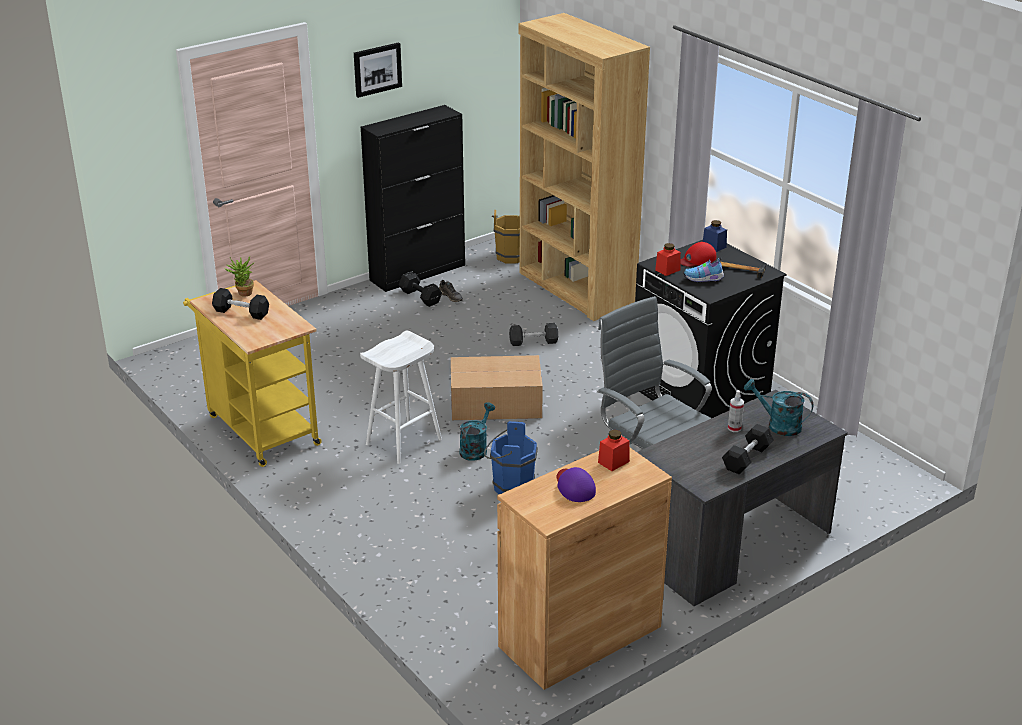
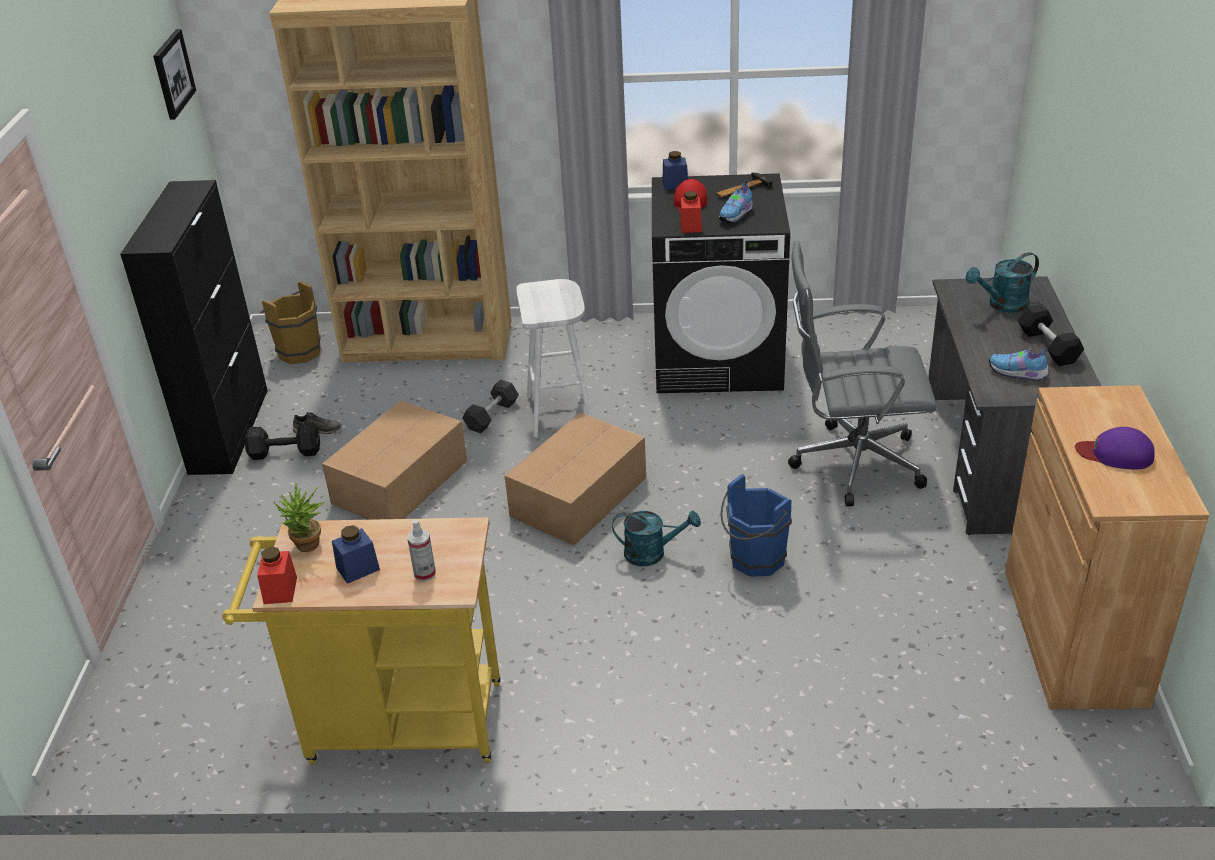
camera: 50 degrees left, 5 degrees up
(241, 312) = (358, 569): black dumbbell -> blue jar
(377, 69) = (106, 156): picture -> picture (172, 74)
(403, 442) = (576, 605): white stool -> white stool (561, 413)
(440, 342) = (402, 481): none -> cardboard box
(475, 449) = (652, 553): turquoise watering can -> turquoise watering can turned 120 degrees clockwise
(613, 462) = (1081, 408): red jar -> red jar (280, 590)
(695, 457) = (1019, 374): none -> shoe
(734, 428) = (984, 330): spray bottle -> spray bottle (425, 574)

